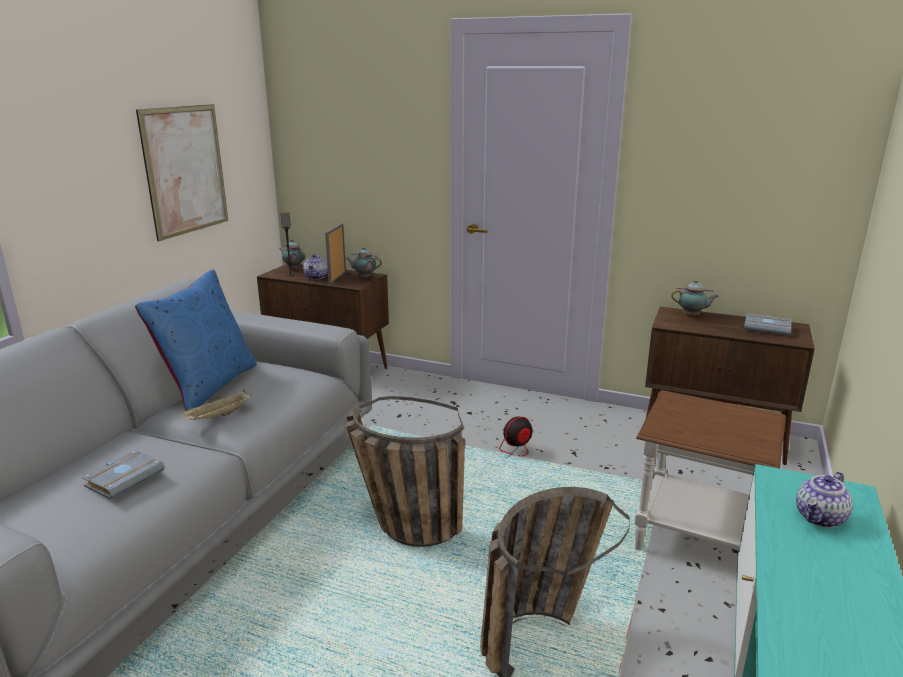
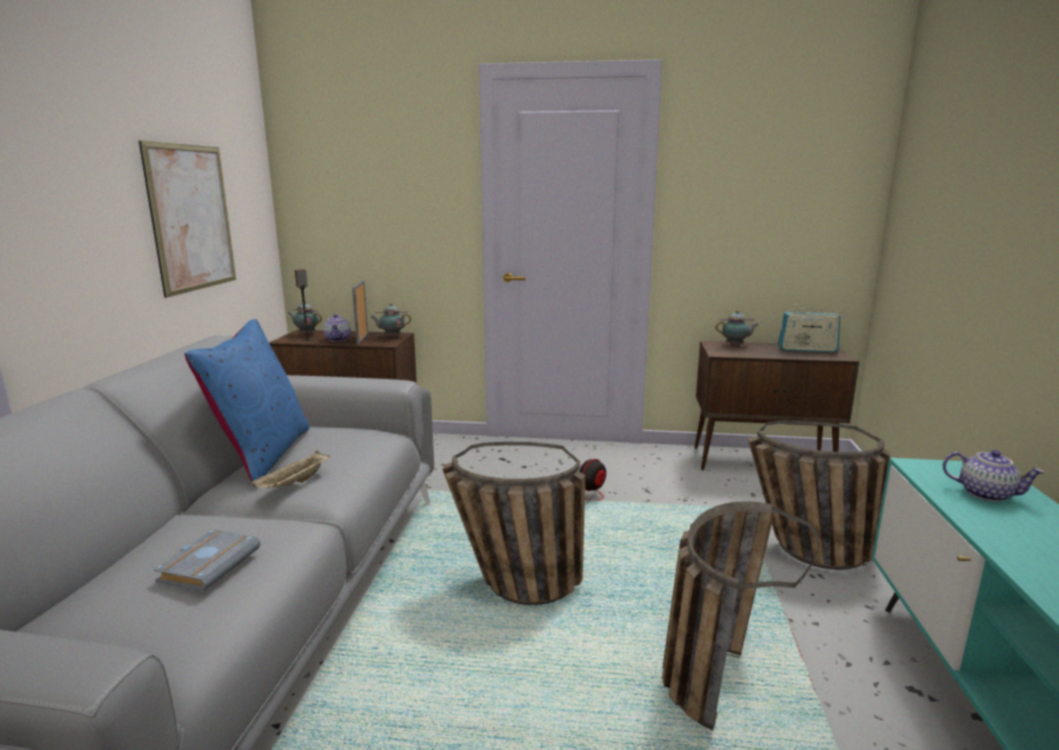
camera: 15 degrees left, 5 degrees down
(696, 539) = (804, 552): brown side table -> basket
(767, 328) = (807, 350): grey book -> radio
(820, 518) = (986, 494): teapot -> teapot turned 90 degrees counterclockwise

